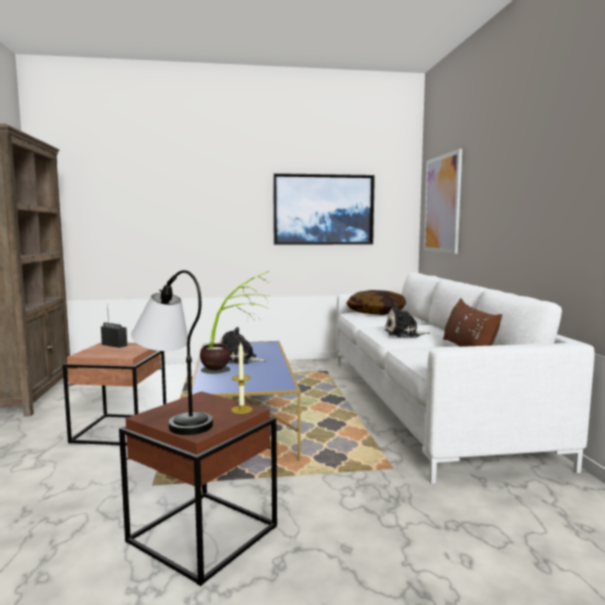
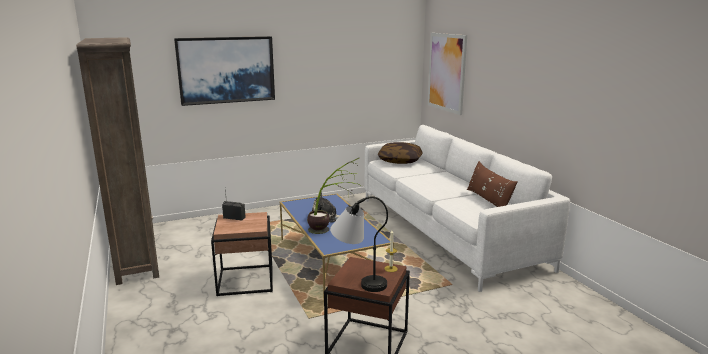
camera: 15 degrees left, 10 degrees up
(323, 210) = (348, 74): picture -> picture (226, 70)
(404, 334) = (437, 186): plush toy -> none

